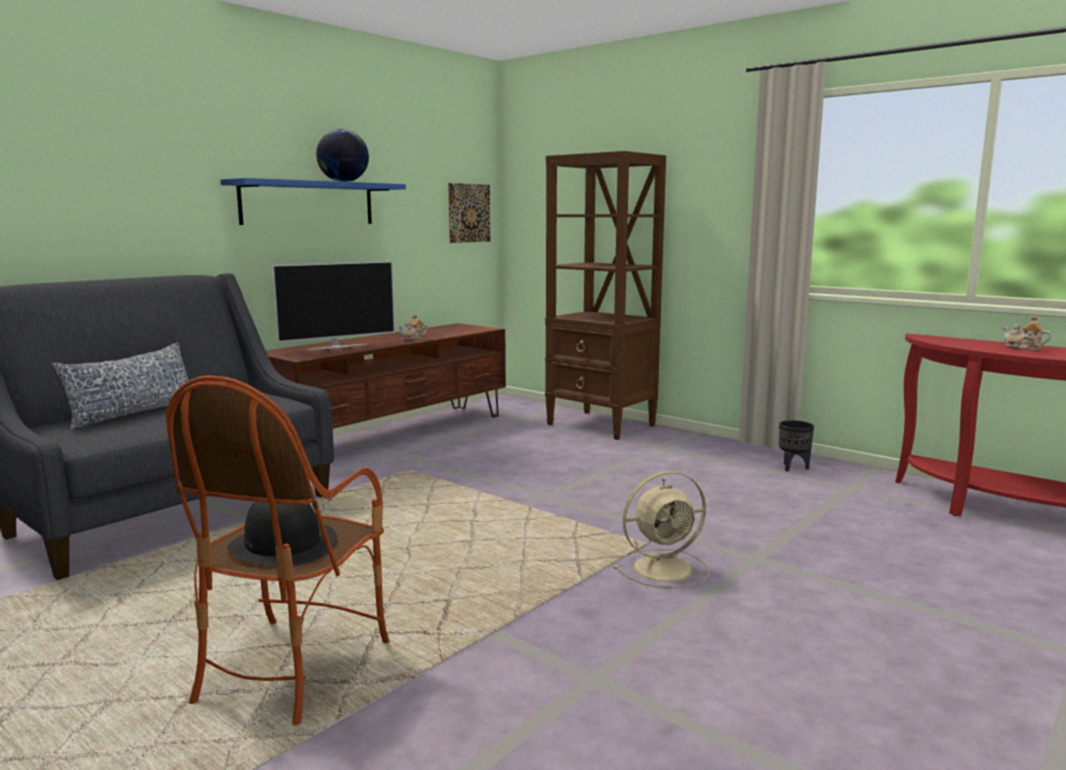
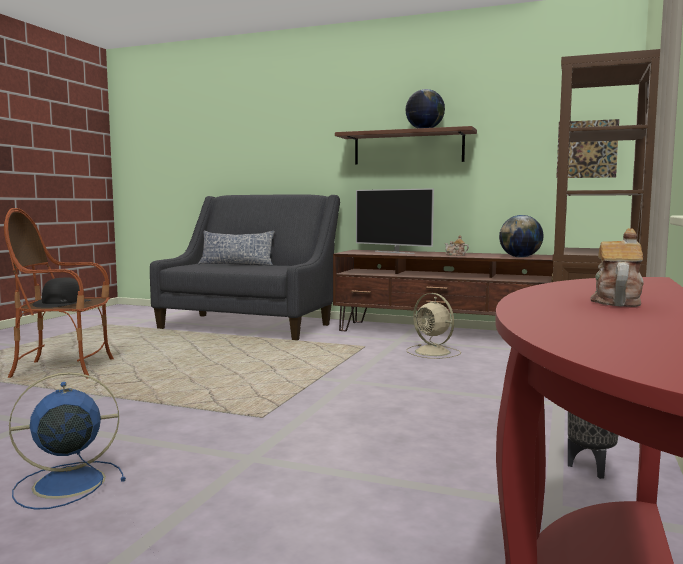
camera: 70 degrees right, 5 degrees down
(308, 203) = (408, 148): blue shelf -> brown shelf
(467, 331) = (520, 257): none -> globe
(665, 568) = (213, 427): beige fan -> beige fan (433, 352)
(811, 645) = (65, 484): none -> blue fan

